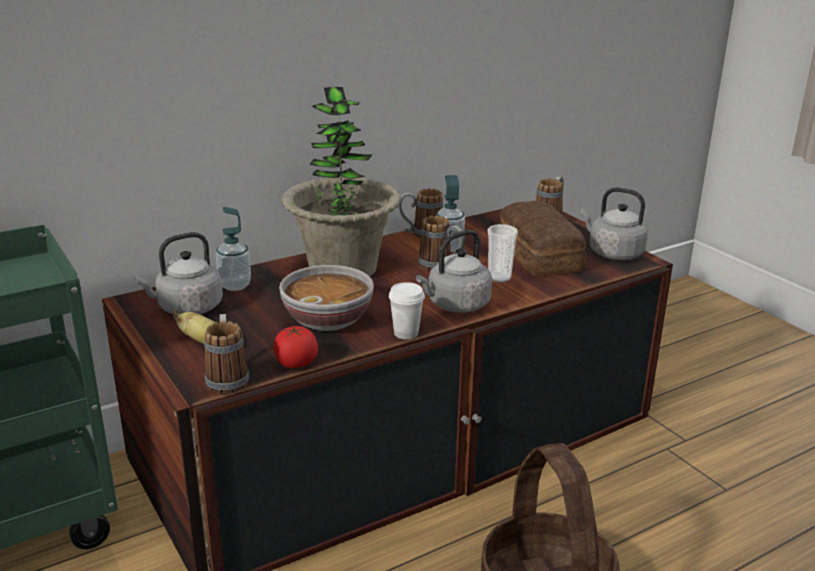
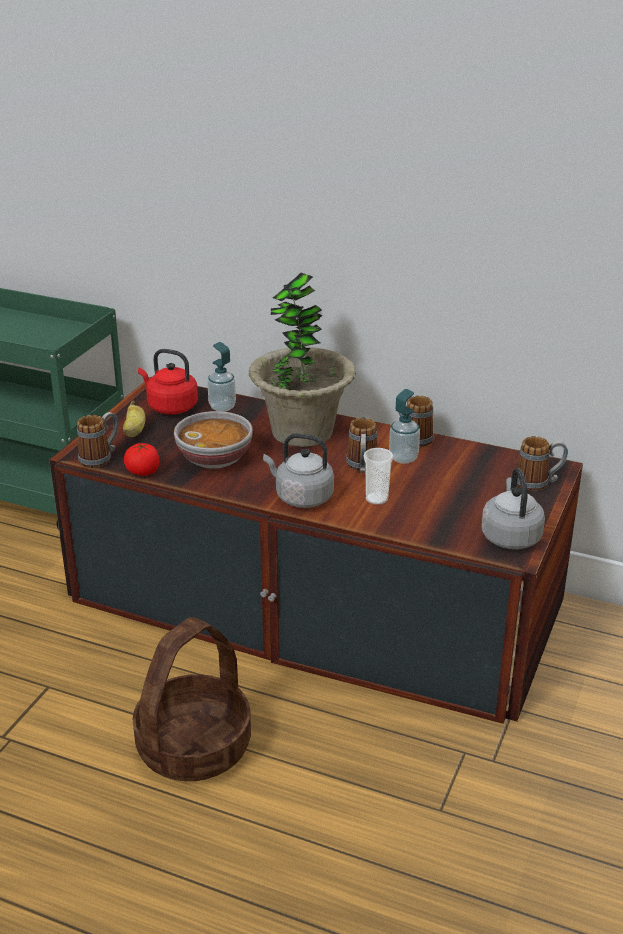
camera: 55 degrees right, 5 degrees up
(187, 308) = (170, 407): grey kettle -> red kettle
(406, 333) = (231, 494): white cup -> none
(538, 255) = (448, 501): bread -> none

